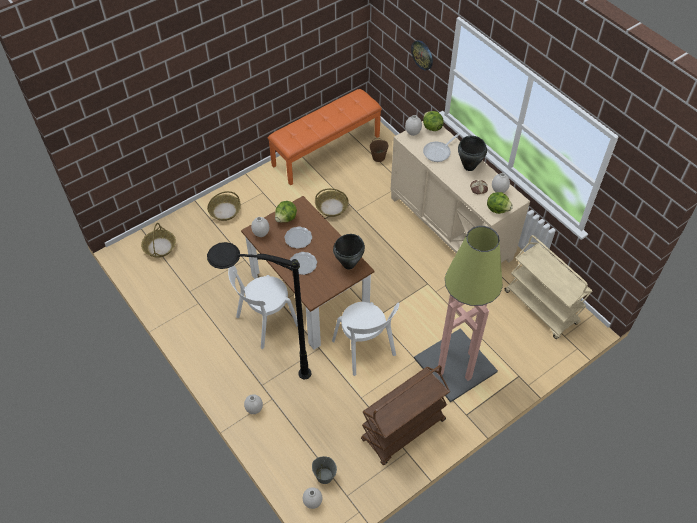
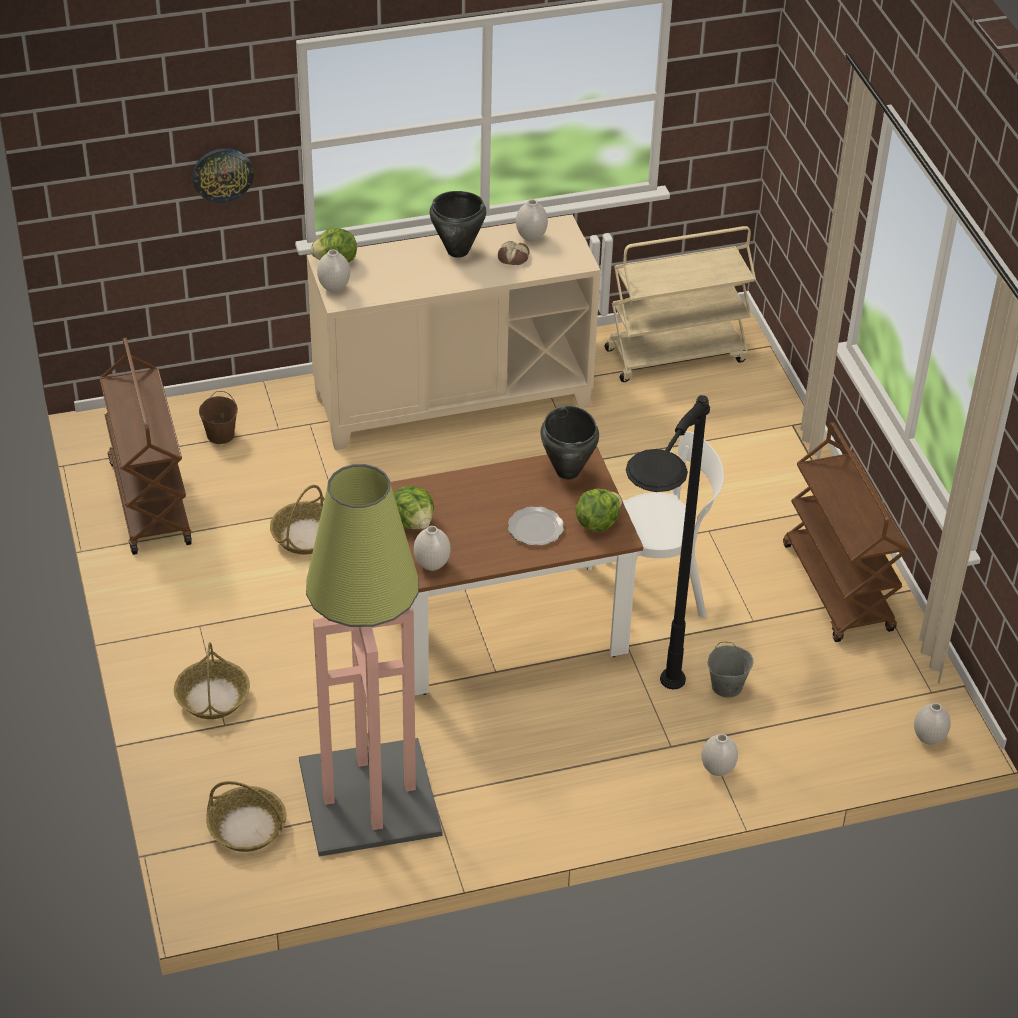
camera: 70 degrees left, 10 degrees down
(265, 322) = (532, 706): white chair -> none
(298, 238) = (470, 518): plate -> none
(324, 476) = (885, 710): grey bucket -> grey bucket (726, 686)
(326, 150) = (149, 501): orange bench -> brown cart
(438, 152) = (401, 273): frying pan -> none
(456, 365) = (741, 486): floor lamp -> floor lamp (371, 796)
(497, 209) = (569, 251): lettuce -> lettuce (597, 522)

